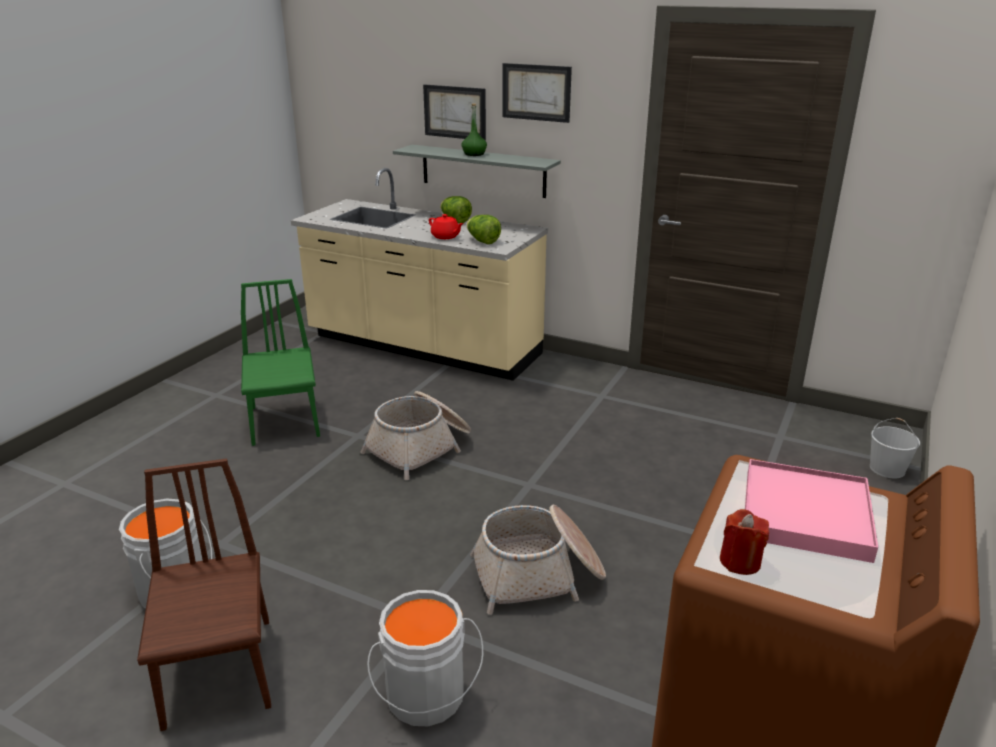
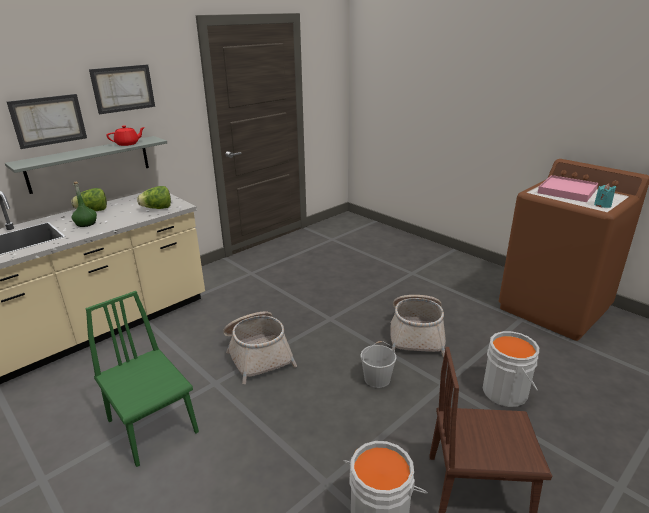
camera: 70 degrees left, 0 degrees up
(285, 421) = (152, 426): green chair -> green chair turned 45 degrees clockwise
(445, 237) = (127, 218): red teapot -> red teapot (128, 144)
(474, 154) = (89, 150): green bottle -> green bottle (86, 223)
(740, 562) = (602, 205): red candle -> turquoise candle
(888, 469) = (372, 226): white bucket -> white bucket (377, 378)

